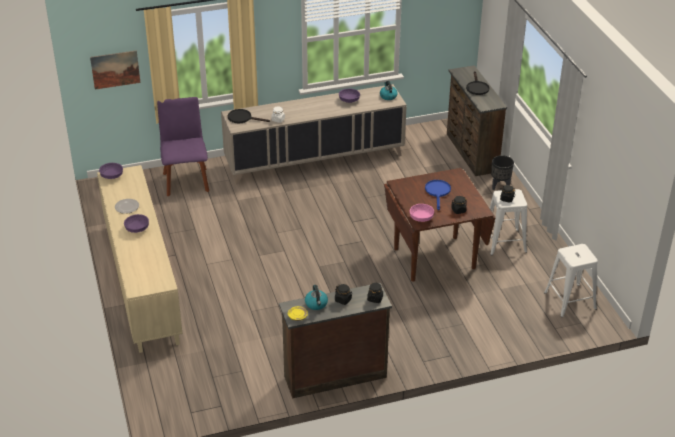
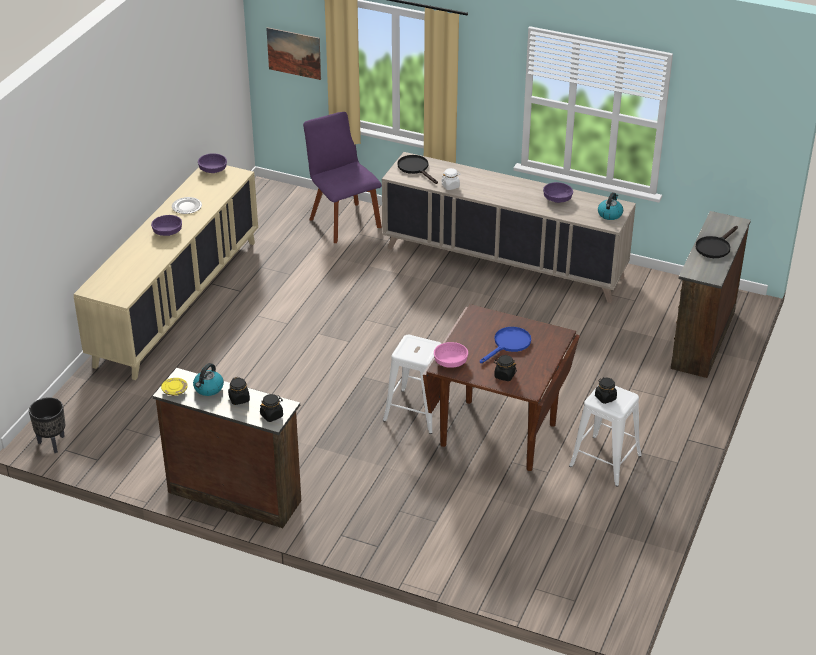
camera: 40 degrees right, 0 degrees up
(186, 180) = (343, 221): purple chair -> purple chair turned 60 degrees counterclockwise
(499, 186) = (686, 395): black planter -> black planter (52, 443)
(570, 300) = (596, 568): white stool -> white stool (416, 411)

